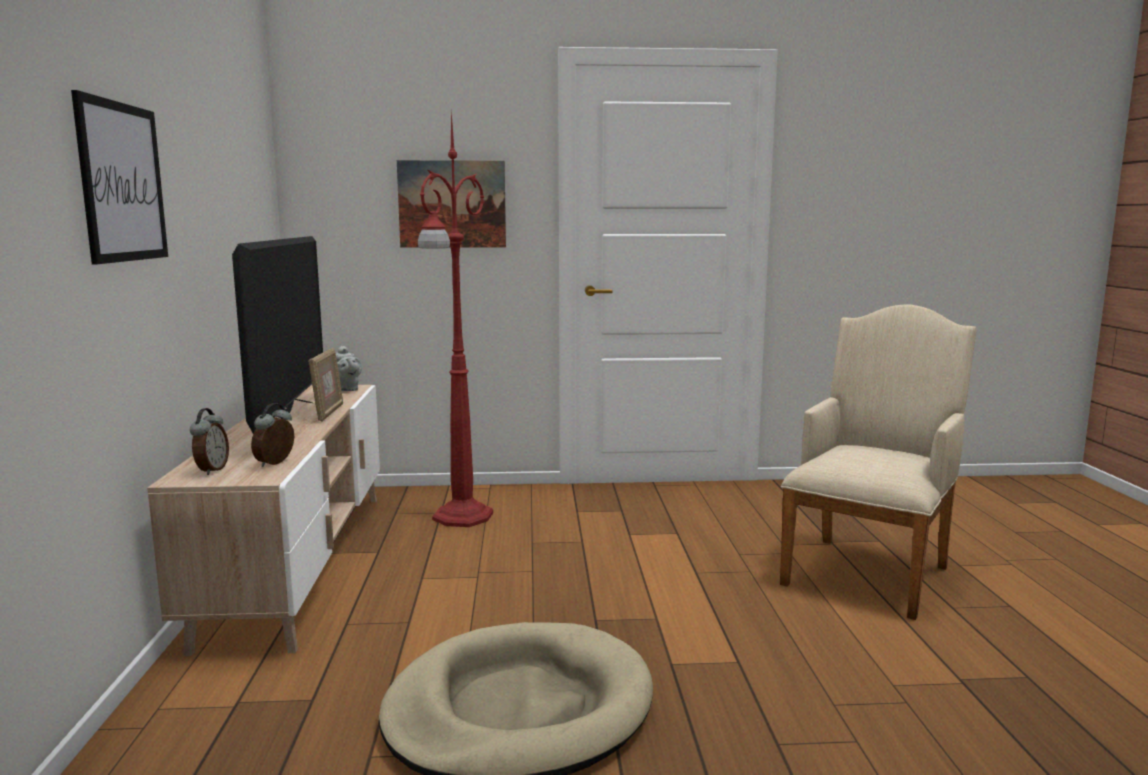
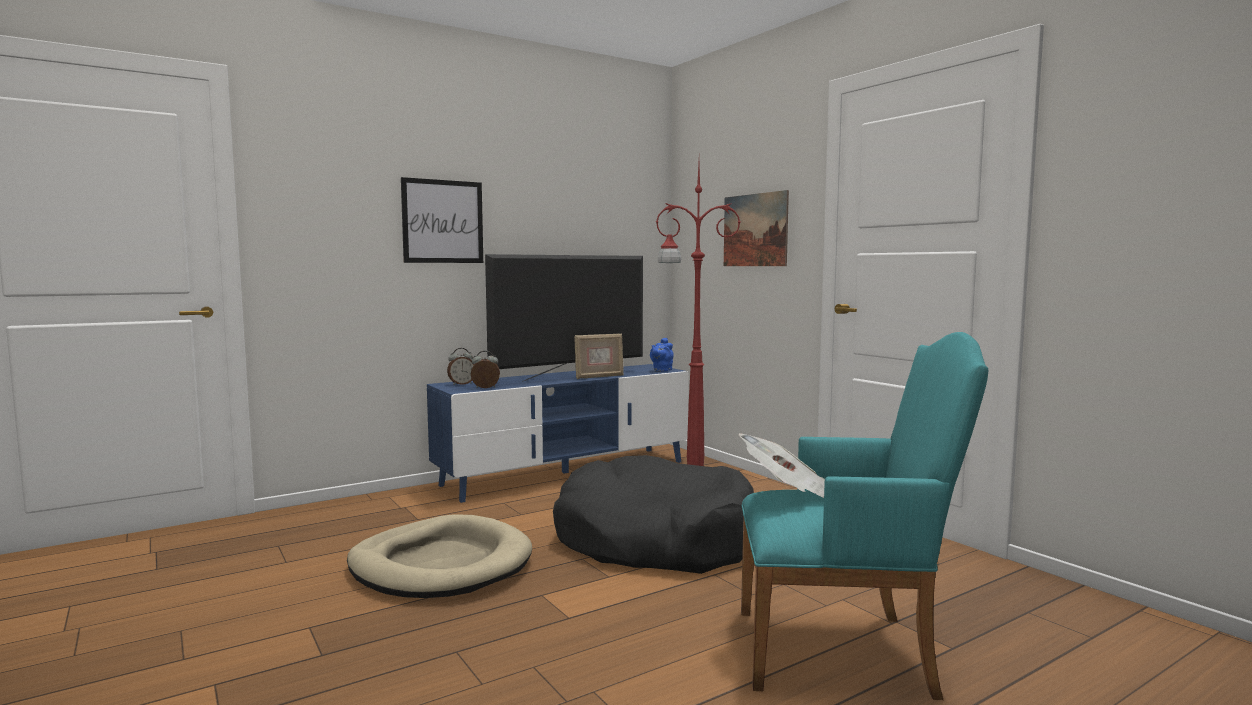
camera: 60 degrees right, 5 degrees down
(300, 561) = (566, 473): beige tv stand -> blue tv stand
(346, 389) = (661, 370): grey teapot -> blue teapot
(587, 573) = (655, 540): none -> black dog bed
(844, 459) = (788, 493): none -> newspaper
(869, 571) = (846, 652): beige armchair -> turquoise armchair

